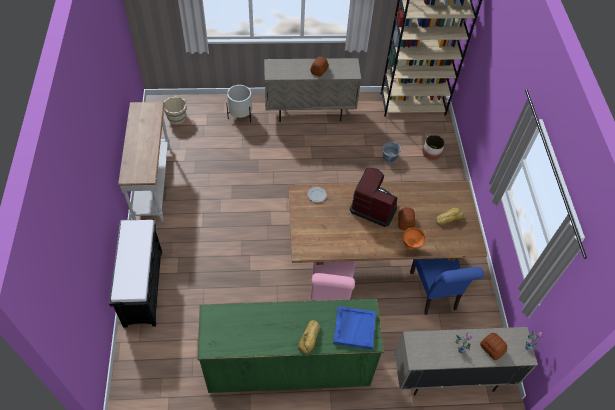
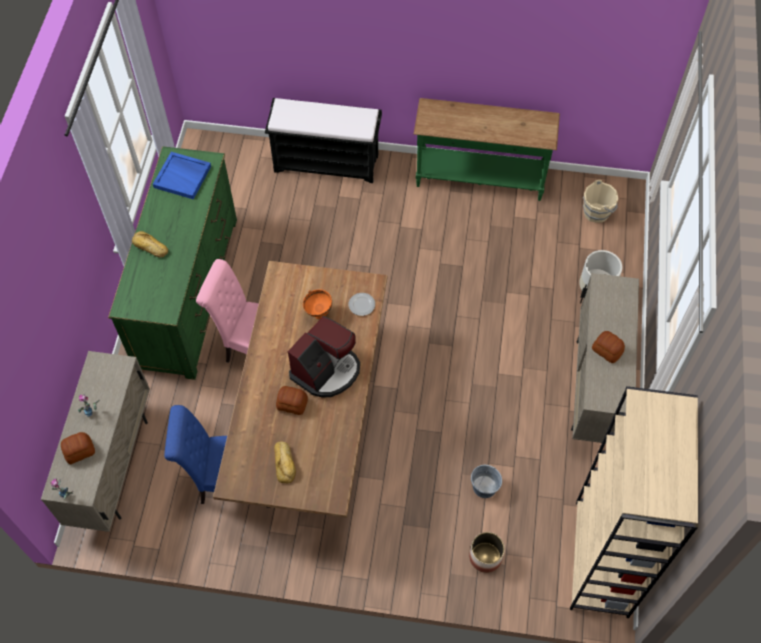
camera: 105 degrees right, 5 degrees up
(153, 183) = (480, 180): white console table -> green console table
(354, 328) = (146, 292): blue tray -> blue tray (183, 176)
(411, 246) = (253, 401): orange bowl -> orange bowl (319, 314)

